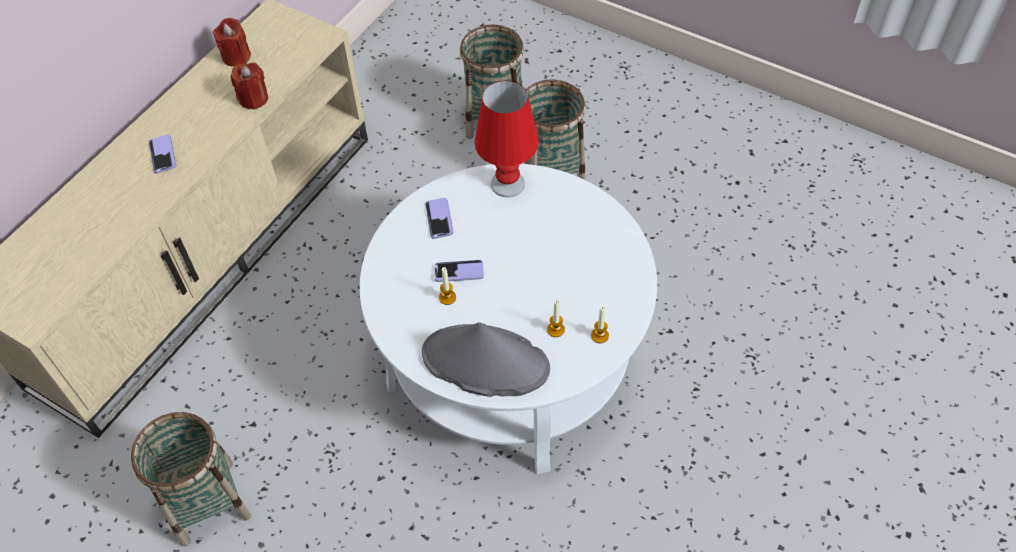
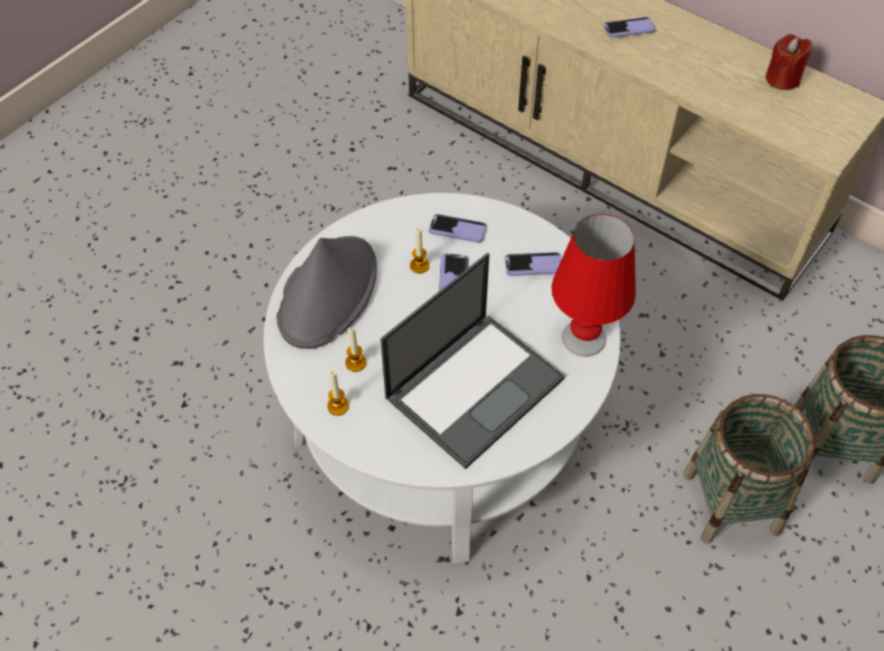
camera: 95 degrees right, 0 degrees up
(207, 502) = (329, 170): basket -> none
(253, 98) = (713, 94): red candle -> none
(404, 274) = (457, 230): none -> phone
(564, 247) = (475, 386): none -> laptop

